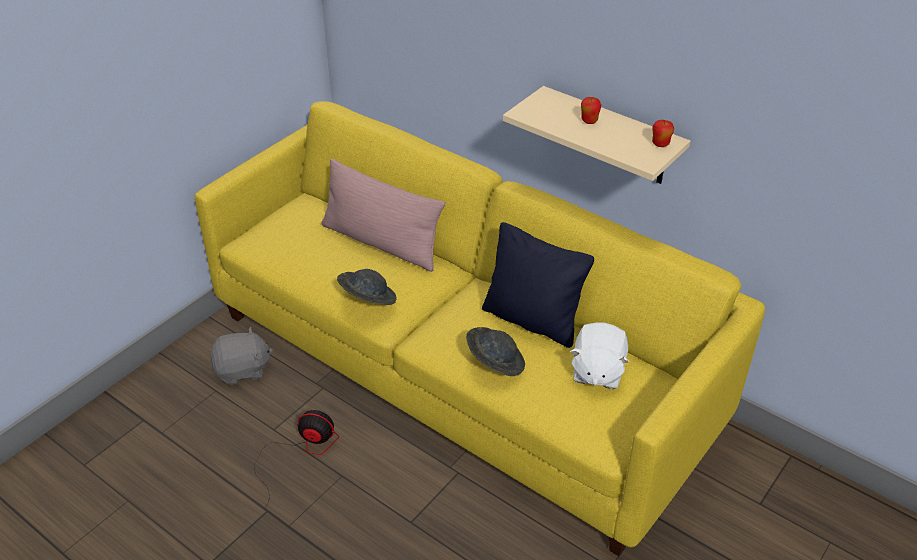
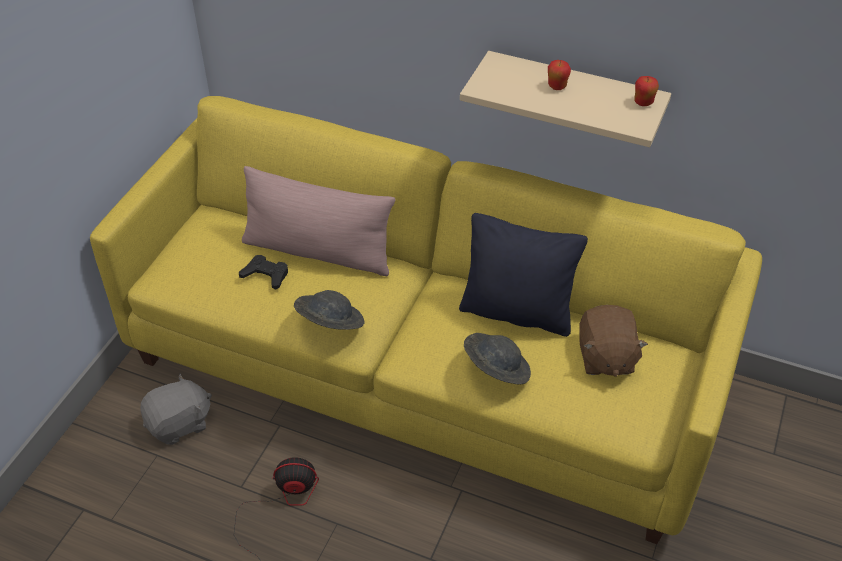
camera: 15 degrees left, 5 degrees up
(330, 253) = (266, 275): none -> black game controller
(597, 371) = (605, 357): white plush toy -> brown plush toy

